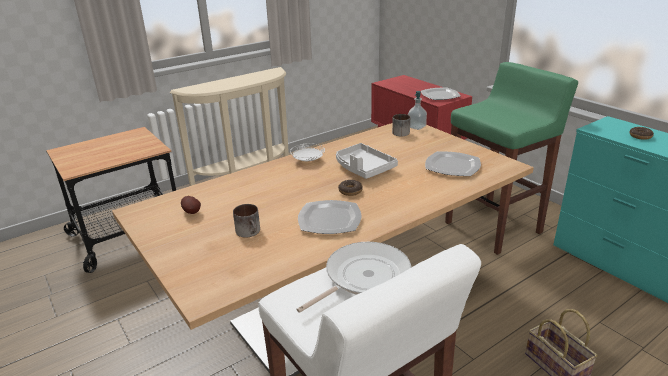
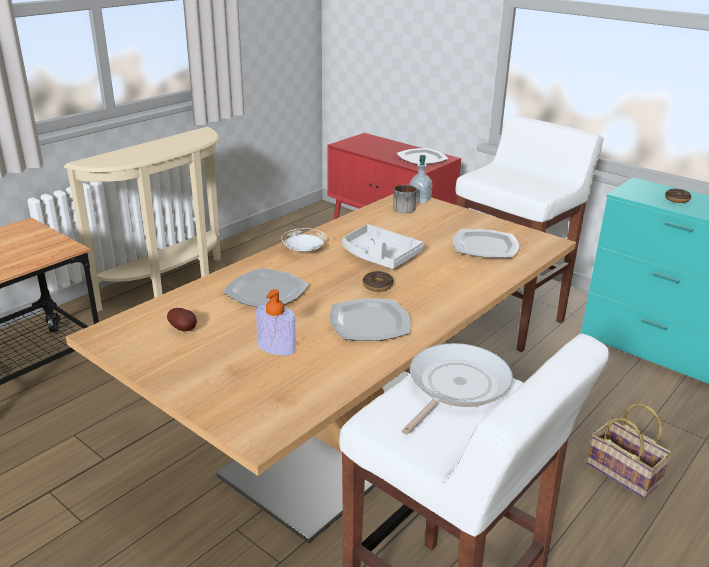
camera: 15 degrees left, 0 degrees up
(250, 232) = (276, 347): mug -> soap dispenser
(264, 189) = (266, 291): none -> plate
(494, 227) = (507, 320): green stool -> white stool

